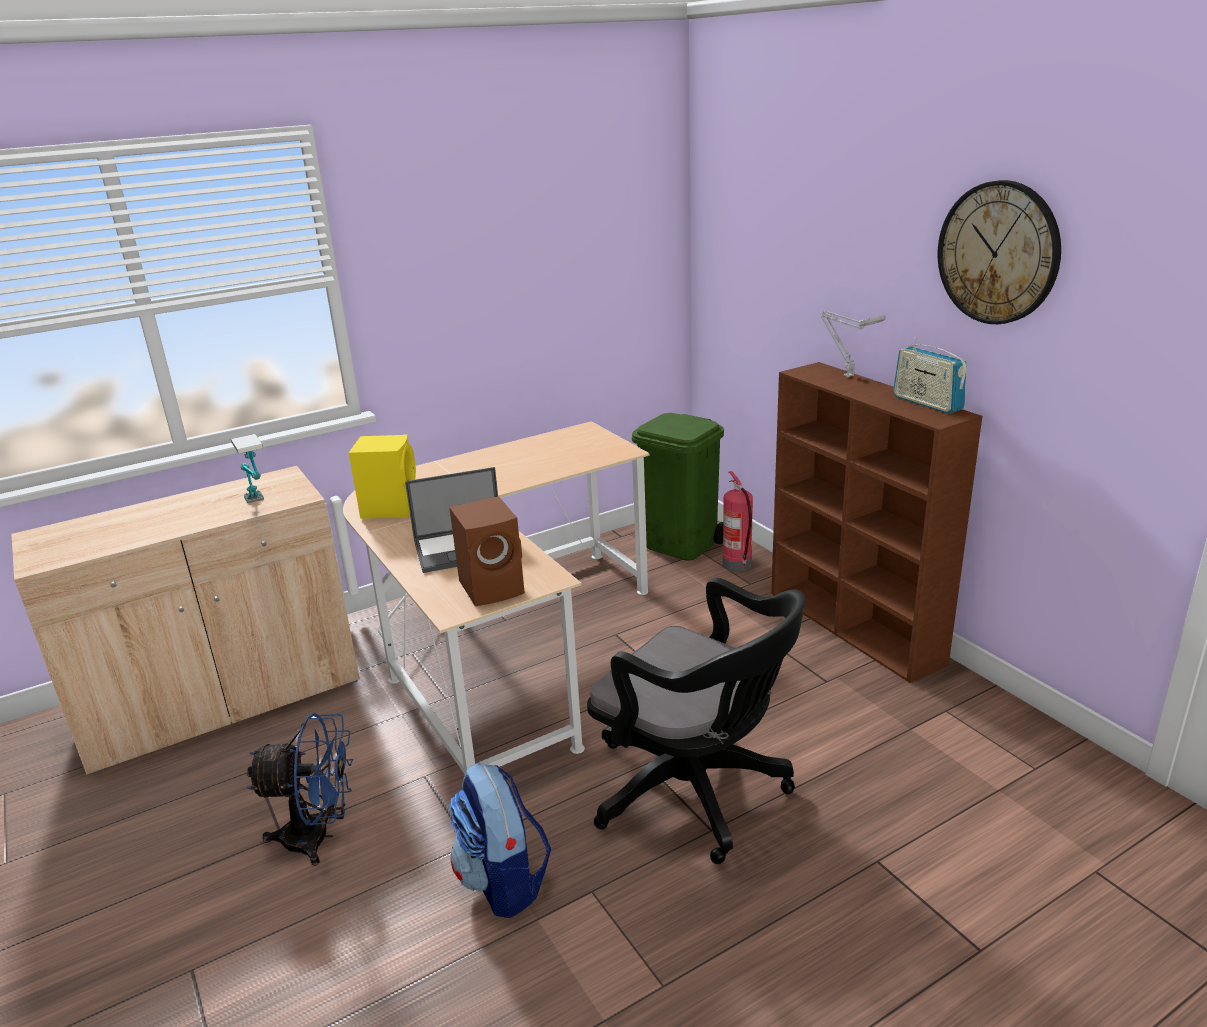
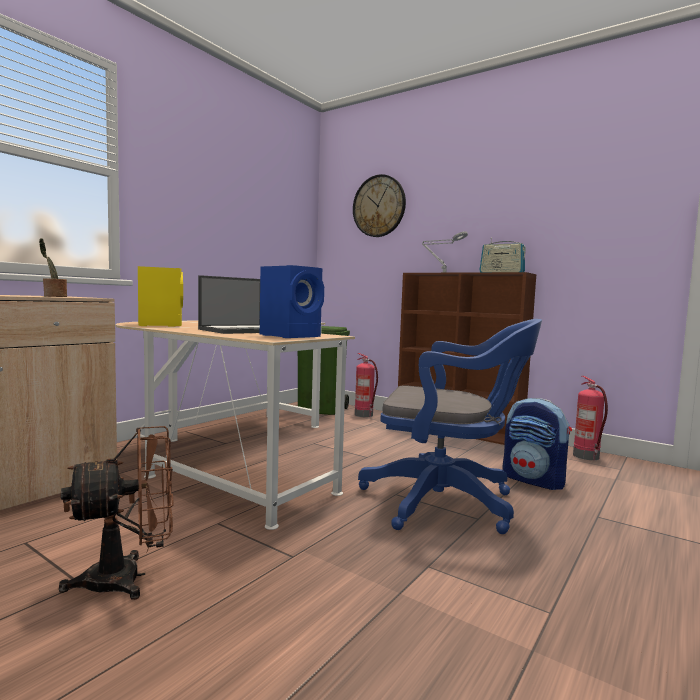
camera: 25 degrees left, 20 degrees down
(260, 508) = (53, 296): table lamp -> potted plant
(319, 837) = (128, 578): blue fan -> brown fan
(494, 587) = (292, 336): brown speaker -> blue speaker
(503, 881) = (346, 574): backpack -> backpack (534, 480)
(697, 793) = (447, 503): black office chair -> blue office chair
(998, 253) = (535, 186): wall clock -> wall clock (379, 206)
(1012, 727) = (587, 456): none -> fire extinguisher

